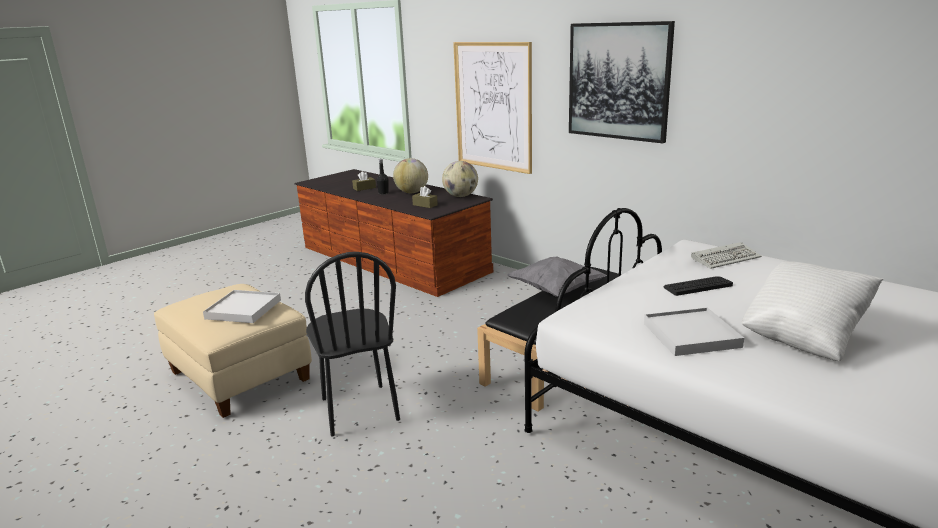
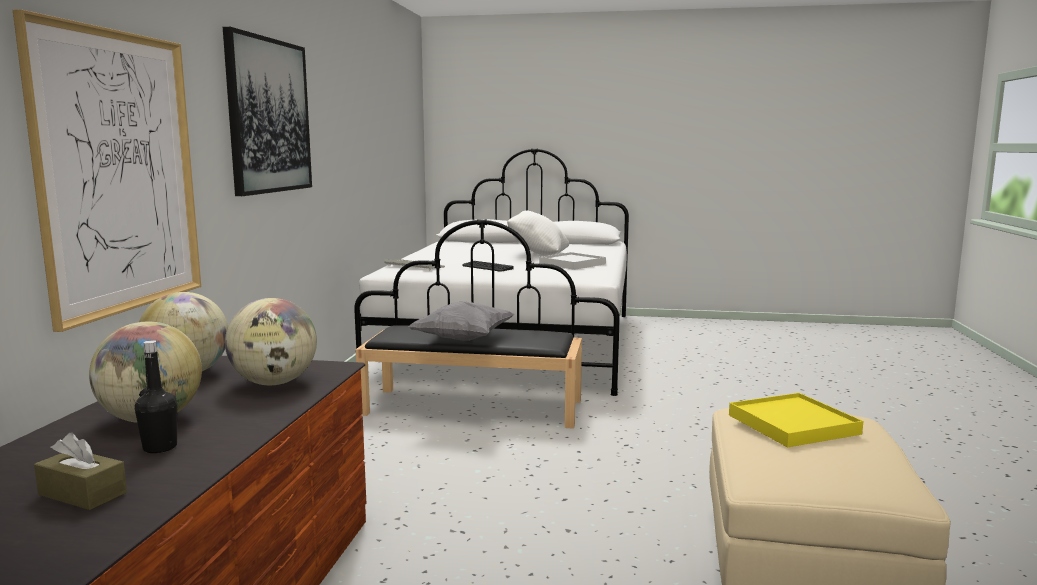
camera: 125 degrees left, 10 degrees down
(243, 309) = (793, 424): white tray -> yellow tray
(359, 409) = (704, 463): black chair -> none
(425, 205) = (274, 383): brown tissue box -> globe

